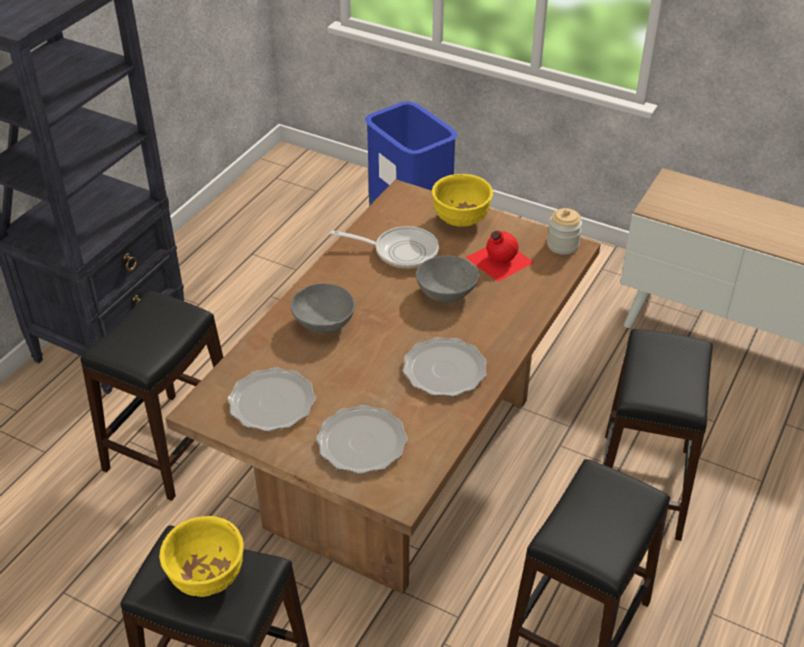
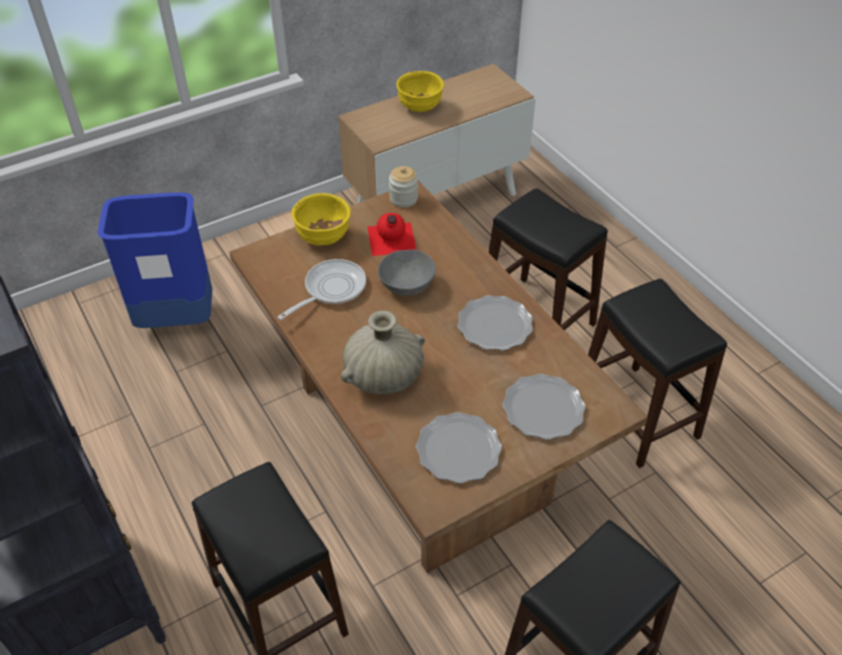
camera: 60 degrees left, 5 degrees up
(206, 577) = (603, 585): yellow bowl -> yellow bowl (420, 108)
(324, 323) = (383, 375): grey bowl -> beige vase

